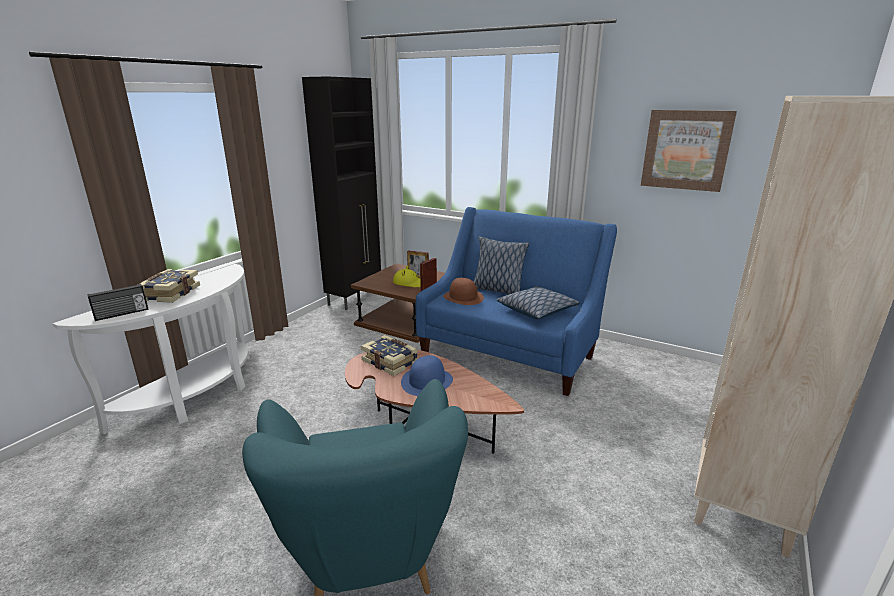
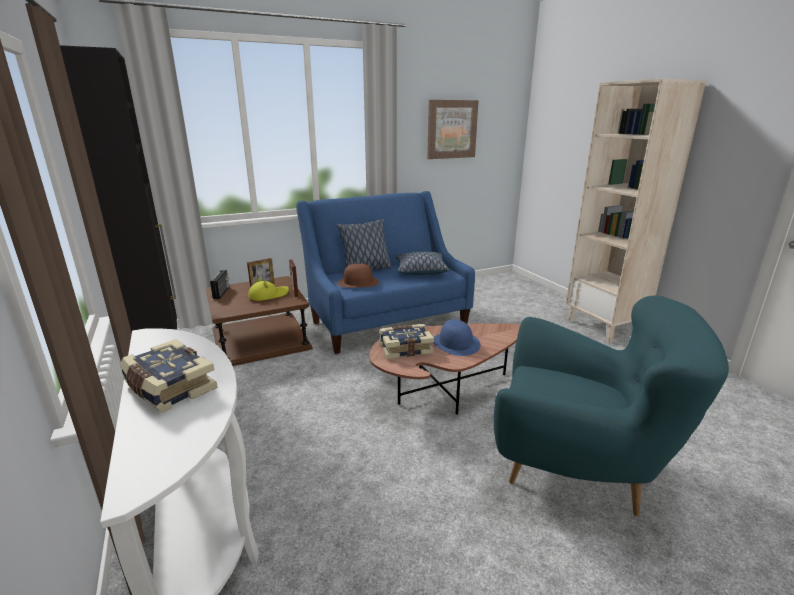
camera: 55 degrees left, 0 degrees up
(122, 314) = (187, 436): radio -> radio (222, 292)

